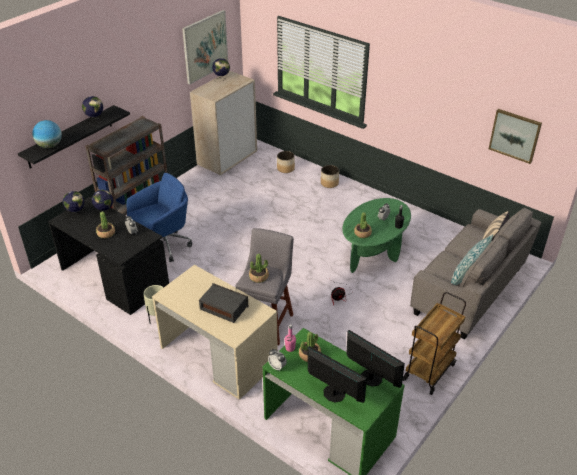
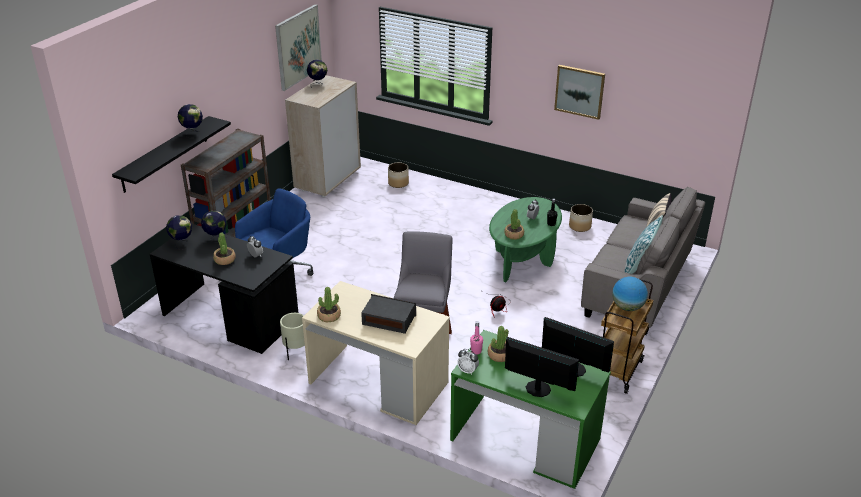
camera: 10 degrees left, 5 degrees down
(50, 146) = (148, 163): globe -> globe (627, 307)
(258, 277) = (418, 285): potted plant -> potted plant (329, 316)
(329, 183) = (453, 194): planter -> planter (580, 226)
(515, 135) = (665, 111): picture -> picture (579, 91)

